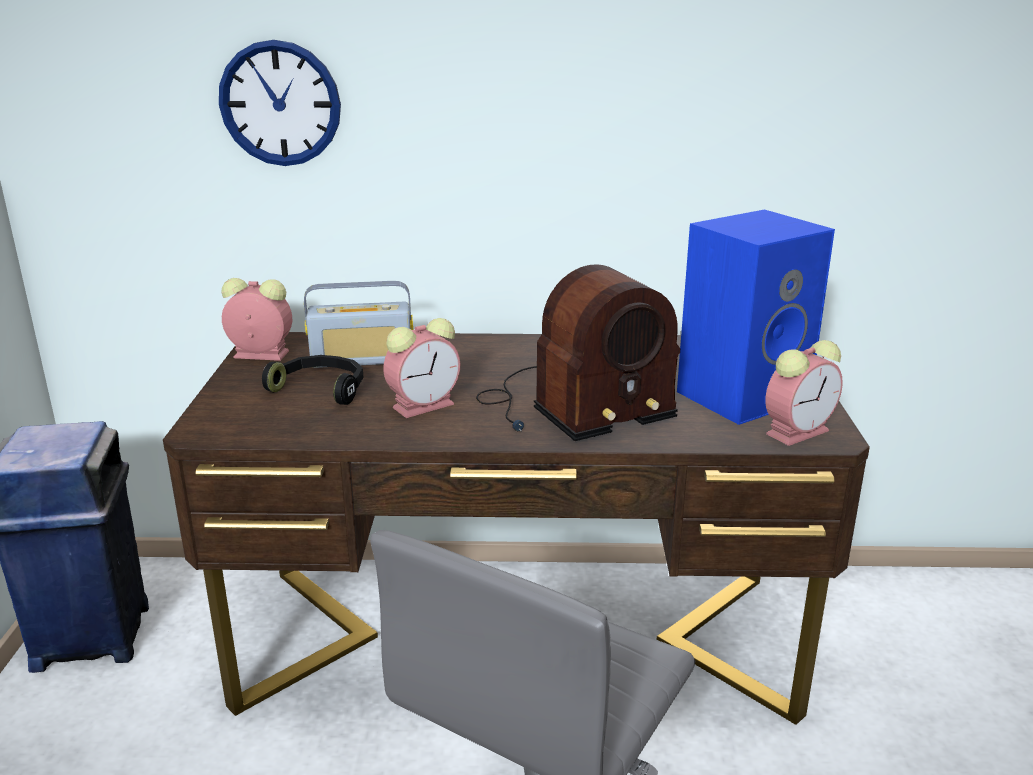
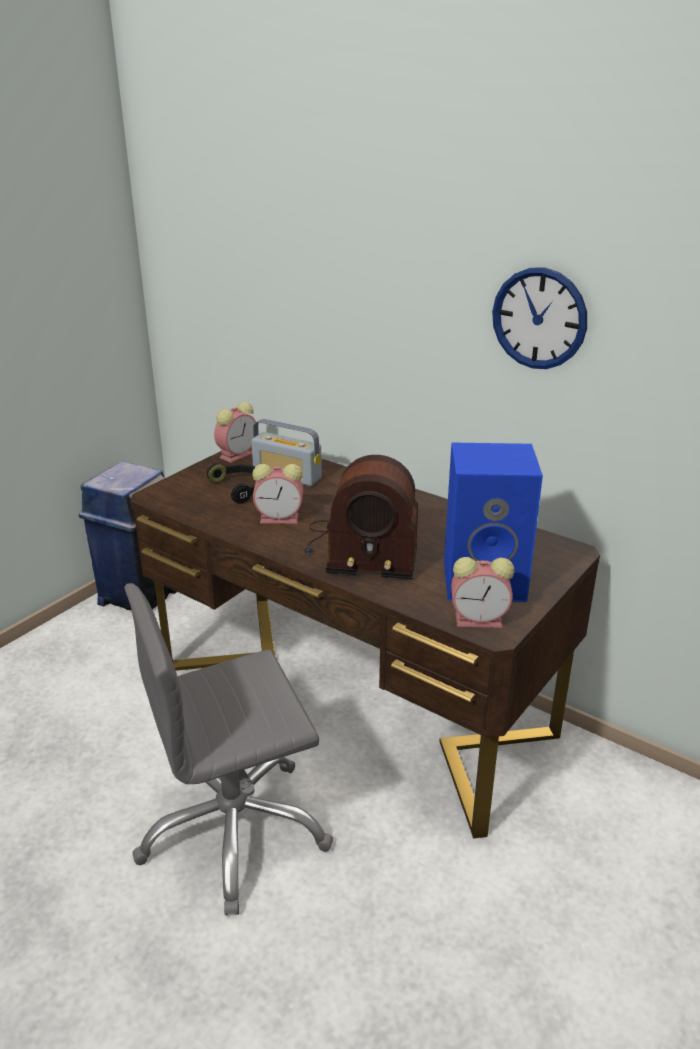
camera: 35 degrees right, 5 degrees up
(259, 354) = (238, 454): alarm clock -> alarm clock turned 90 degrees clockwise
(280, 104) = (279, 292): wall clock -> wall clock (539, 318)

